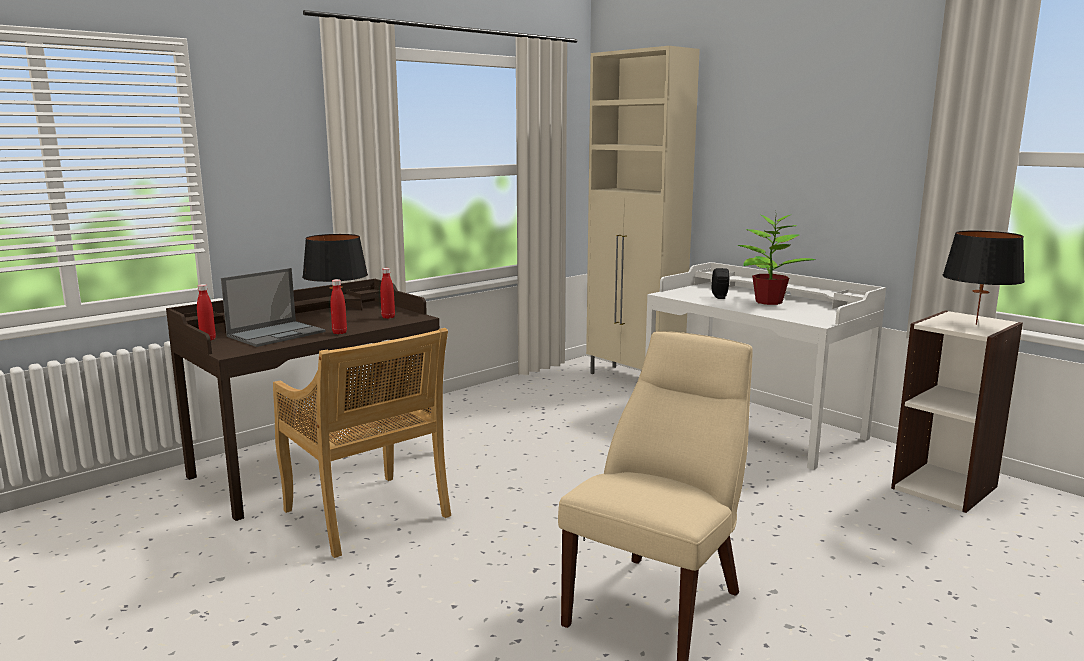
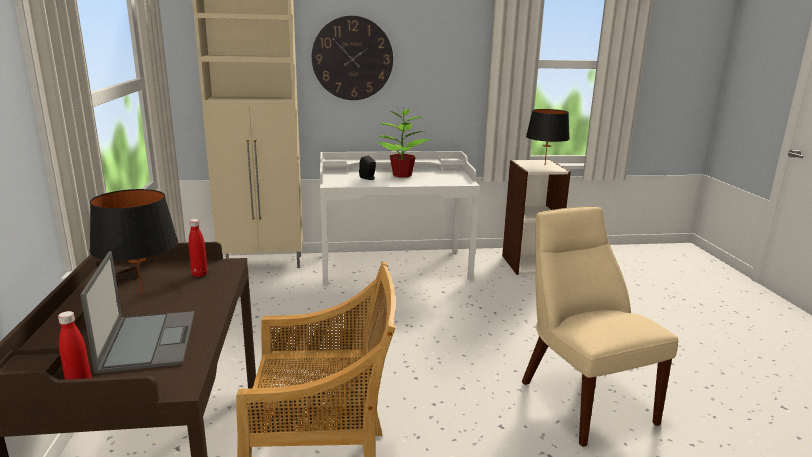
camera: 55 degrees left, 5 degrees up
(339, 333) = (213, 308): red bottle -> none
(757, 149) = (352, 58): none -> wall clock

